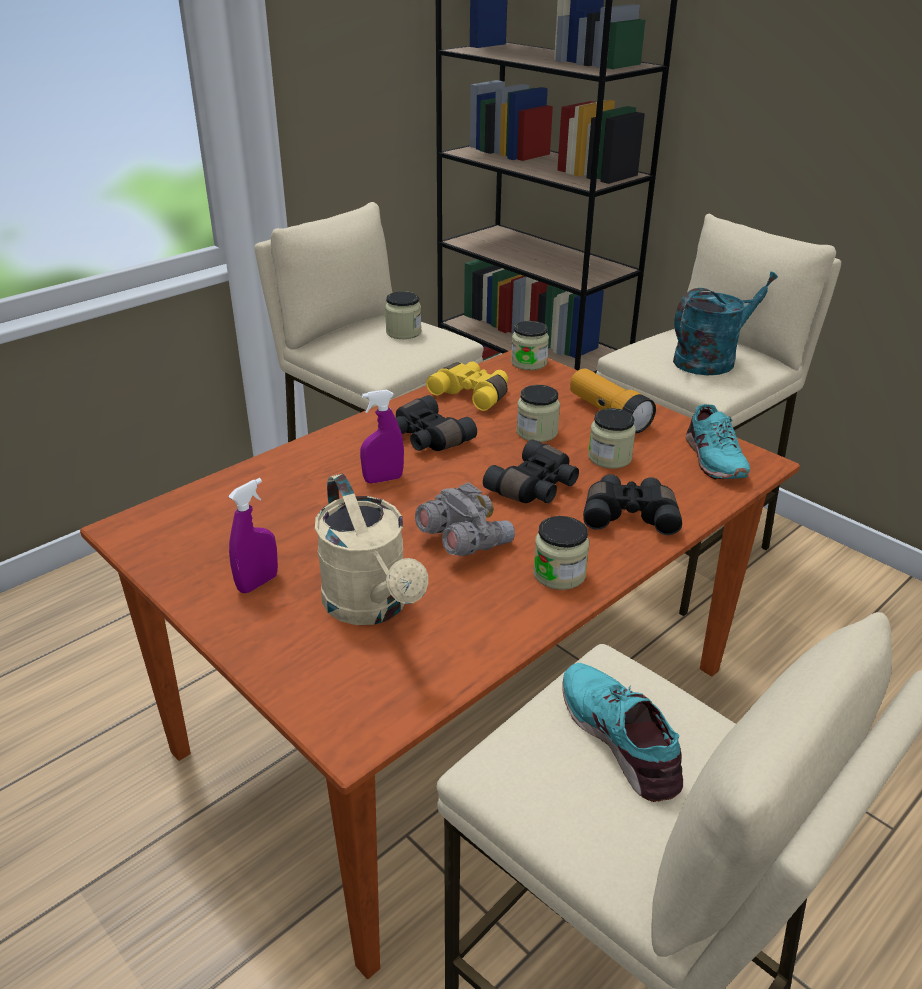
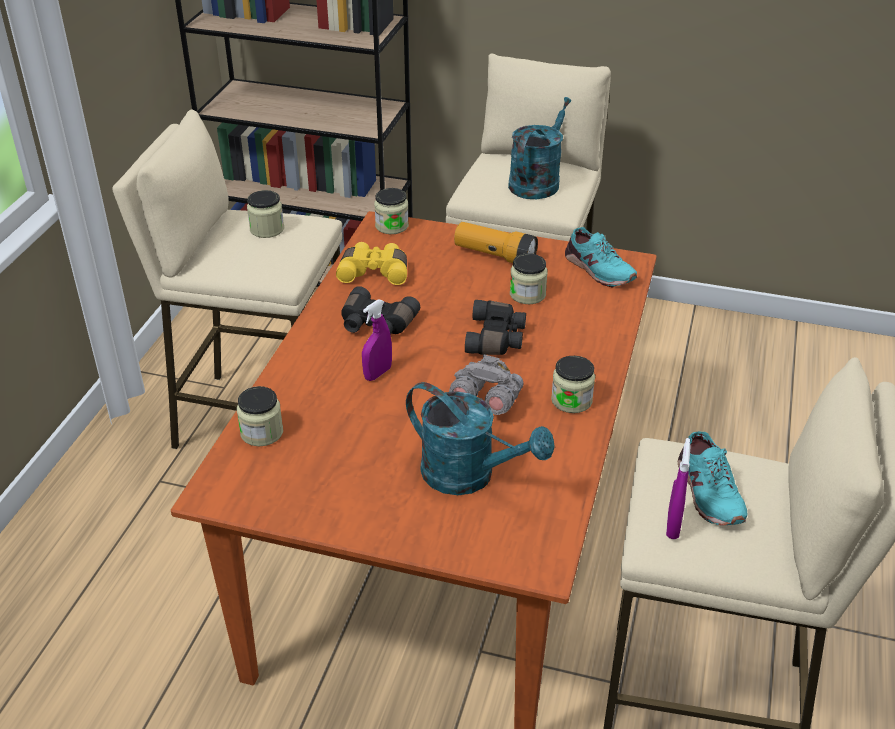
camera: 30 degrees left, 5 degrees up
(258, 583) = (369, 493): purple spray bottle -> purple spray bottle (673, 526)
(372, 607) = (470, 476): beige watering can -> turquoise watering can
(537, 432) = (456, 290): jar -> jar (262, 432)
(621, 737) = (708, 492): turquoise shoe -> turquoise shoe turned 135 degrees counterclockwise
(629, 515) = (579, 337): black binoculars -> none

